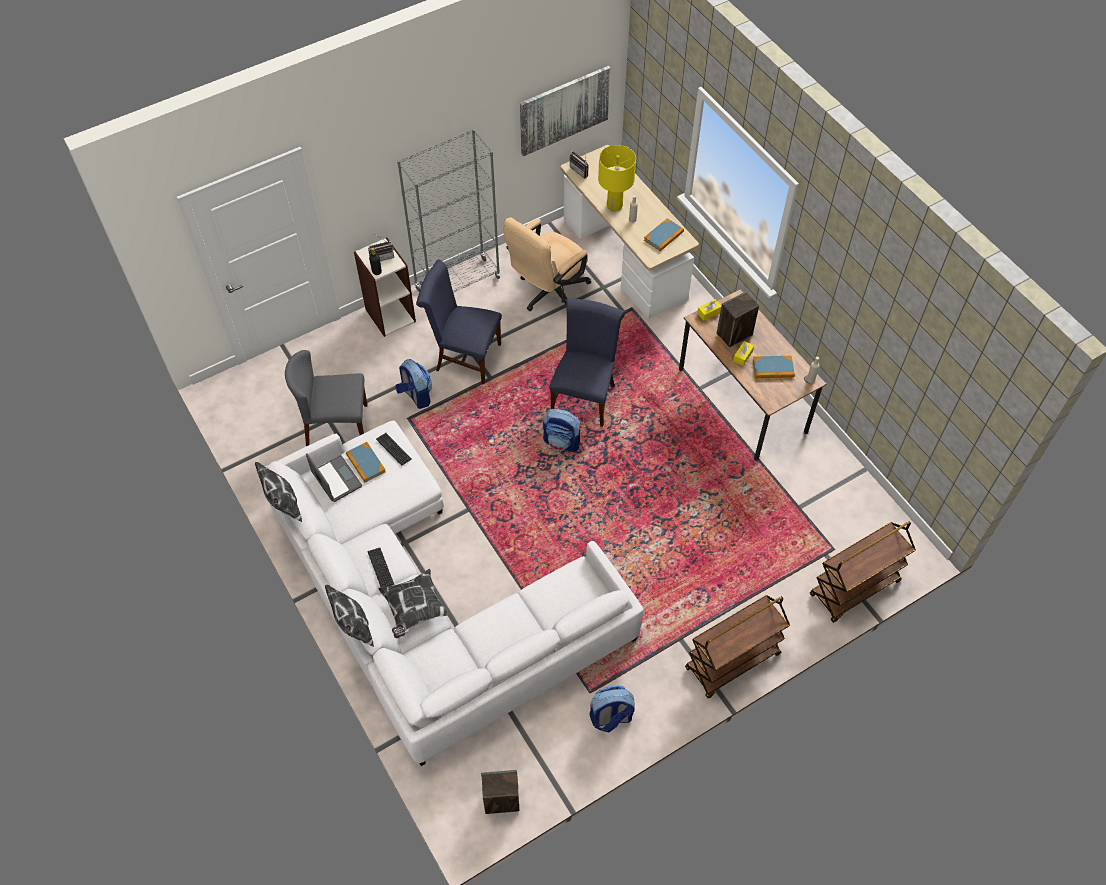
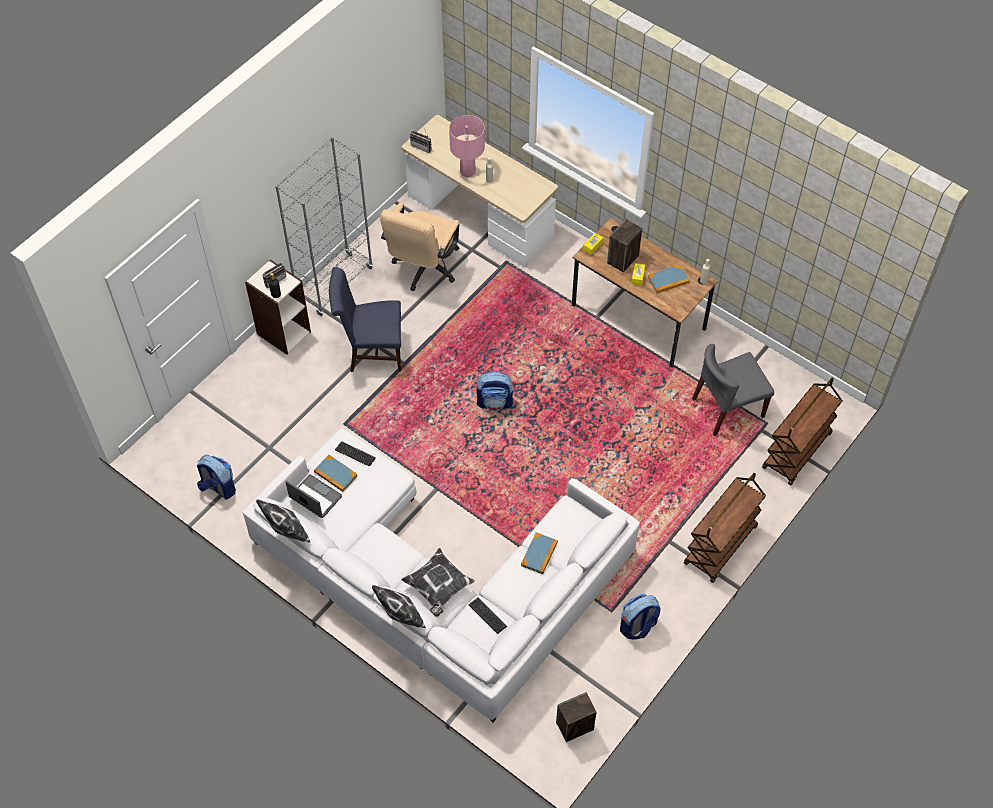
camera: 20 degrees left, 0 degrees up
(336, 425) = (279, 450): grey chair -> grey chair (727, 408)
(380, 568) = (392, 562): keyboard -> keyboard (487, 616)
(416, 396) = (342, 401): backpack -> backpack (218, 487)
(564, 110) = (398, 95): picture -> none
(584, 396) = (497, 355): blue chair -> none
(614, 205) = (467, 171): yellow table lamp -> pink table lamp
(663, 236) = (524, 187): book -> book (539, 554)

